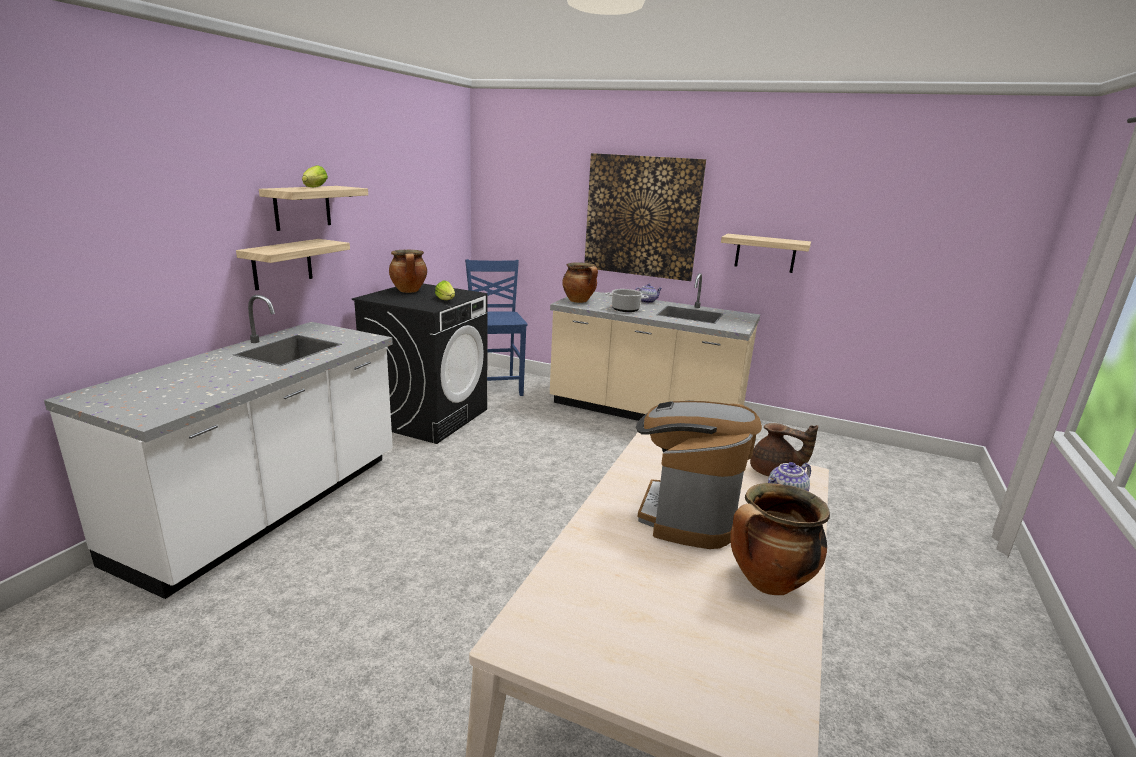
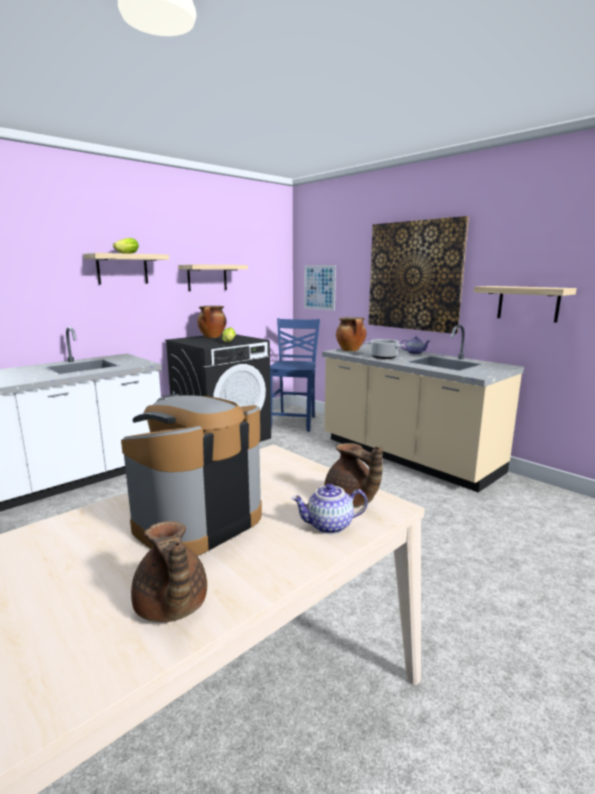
camera: 25 degrees right, 5 degrees down
(282, 264) = (102, 308): shelf -> shelf (207, 277)
(513, 220) = (319, 287): none -> picture
(768, 583) = (171, 607): cooking pot -> brown teapot

